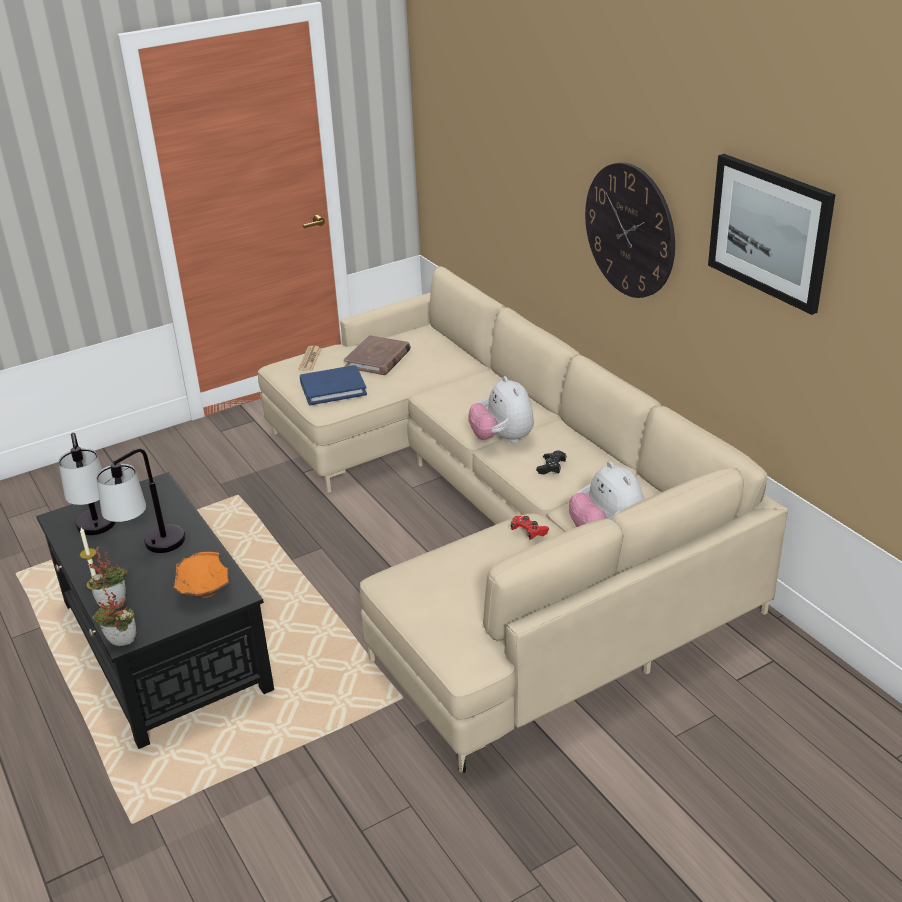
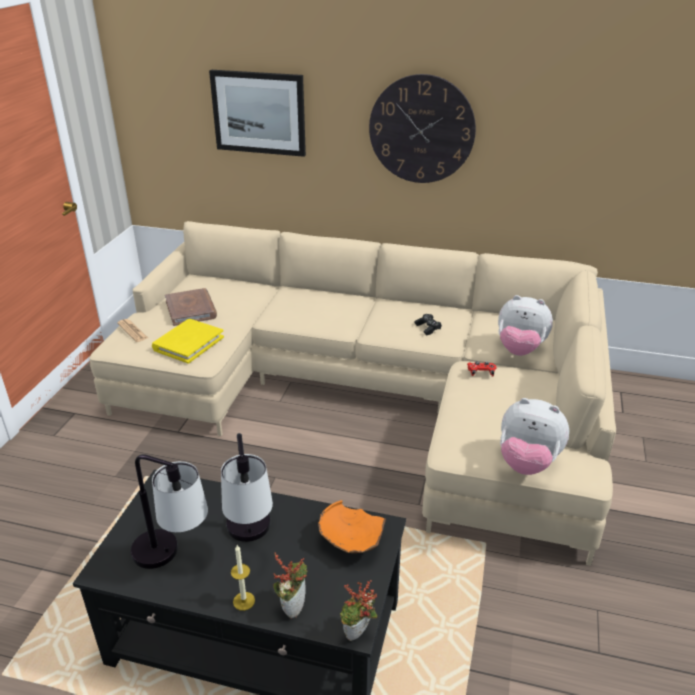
camera: 45 degrees left, 0 degrees up
(333, 388) = (188, 343): blue book -> yellow book
(502, 439) = (367, 325): plush toy -> plush toy (527, 463)
(769, 231) = (579, 91): picture -> picture (259, 112)

